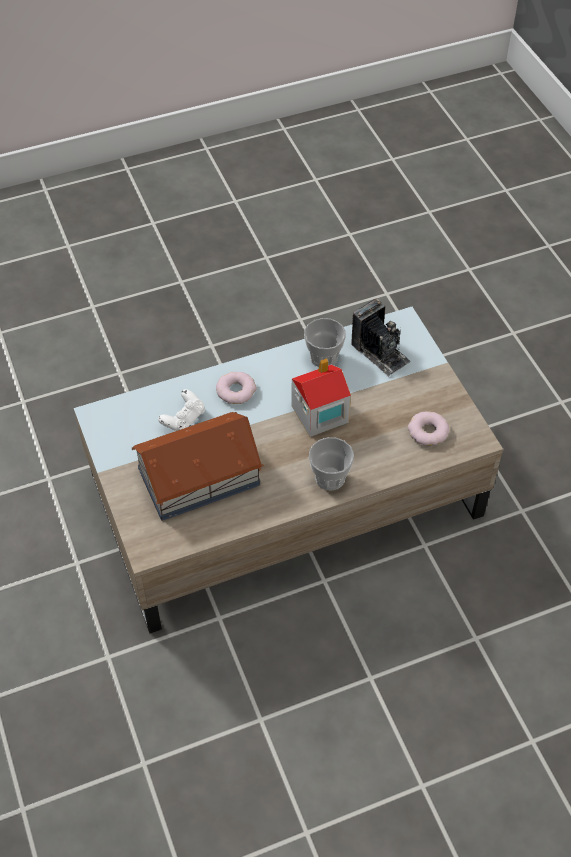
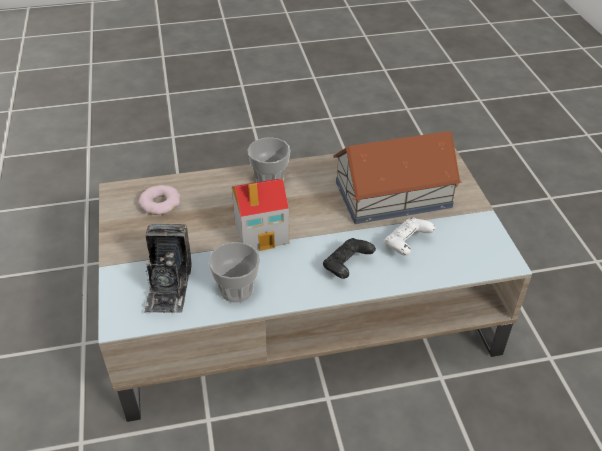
camera: 170 degrees left, 10 degrees down
(236, 390) = (346, 266): donut -> black game controller
(380, 352) = (169, 286): camera -> camera turned 150 degrees counterclockwise

